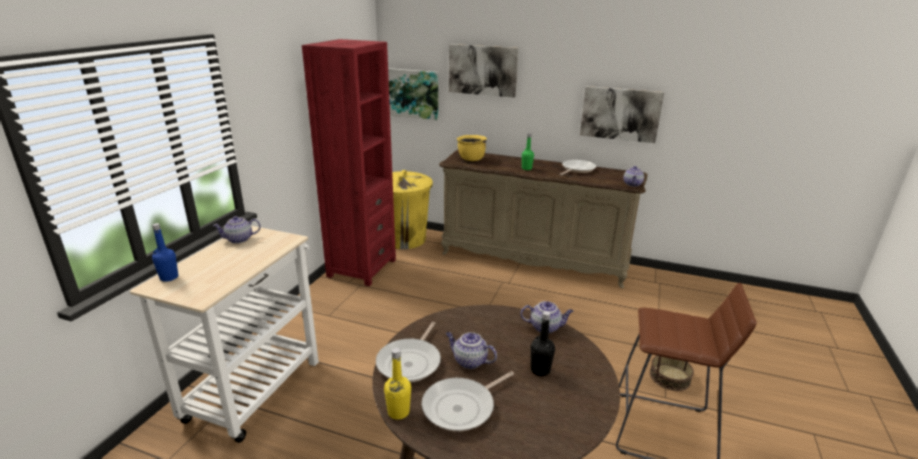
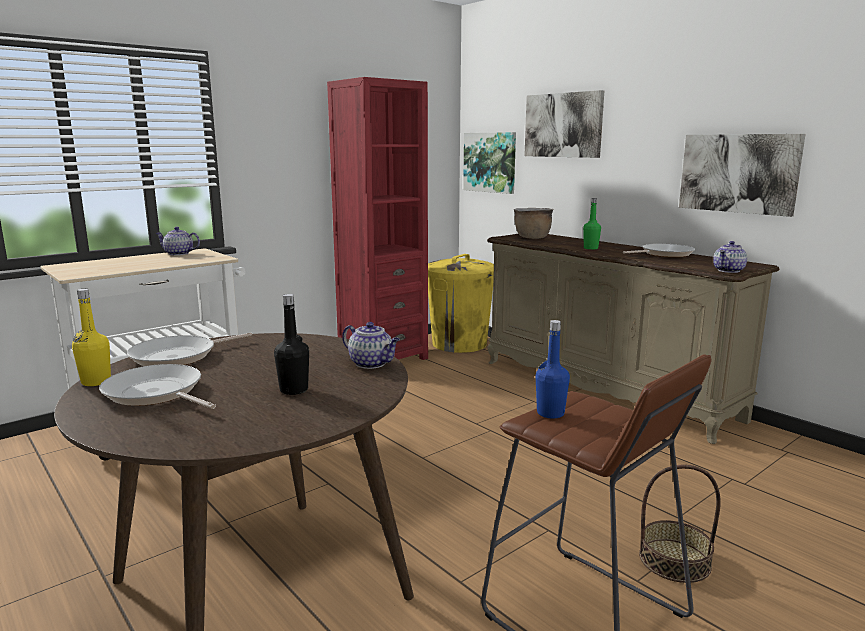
camera: 30 degrees right, 10 degrees down
(169, 277) = (80, 263): blue bottle -> blue bottle (550, 413)
(462, 407) = (156, 393): frying pan -> frying pan turned 45 degrees clockwise
(469, 361) = (234, 368): teapot -> none
(471, 159) = (532, 238): yellow cooking pot -> brown cooking pot

